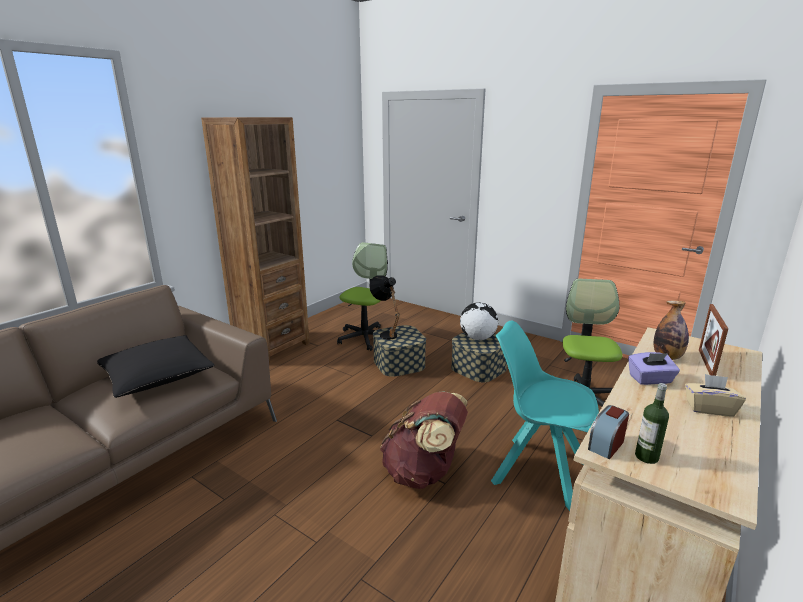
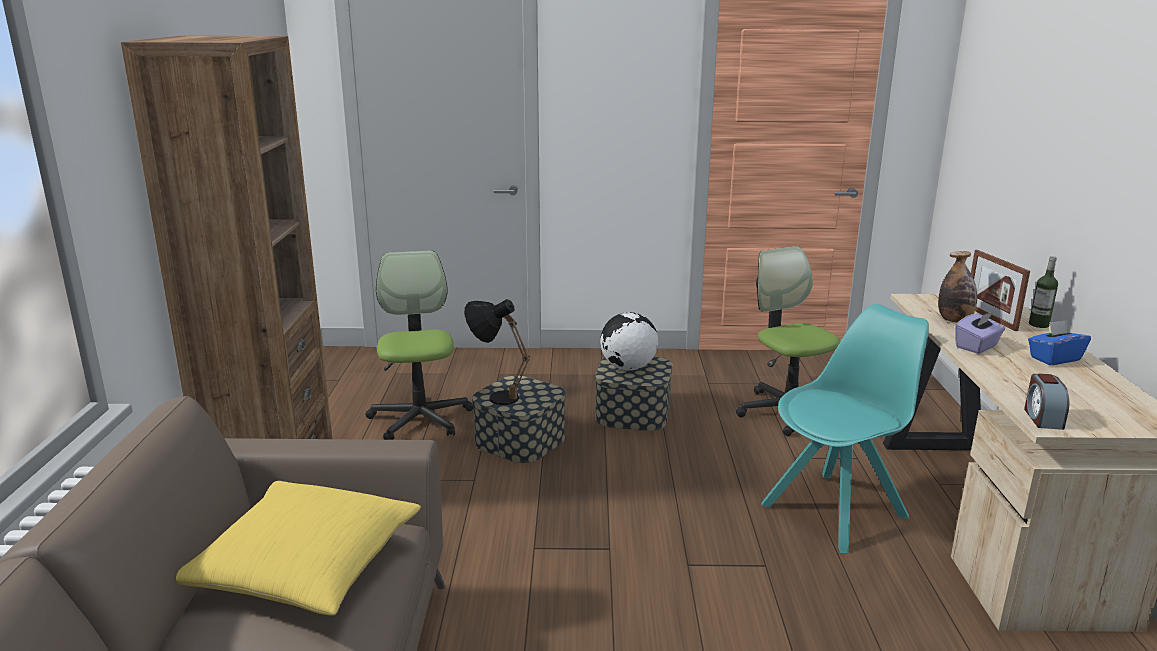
camera: 35 degrees left, 0 degrees up
(157, 376) = (305, 566): black pillow -> yellow pillow
(424, 472) = (728, 564): brown backpack -> none
(537, 471) = (837, 509): turquoise chair -> turquoise chair turned 150 degrees clockwise
(646, 457) = (1081, 416): bottle -> bottle (1038, 324)
(709, 408) = (1054, 359): beige tissue box -> blue tissue box

